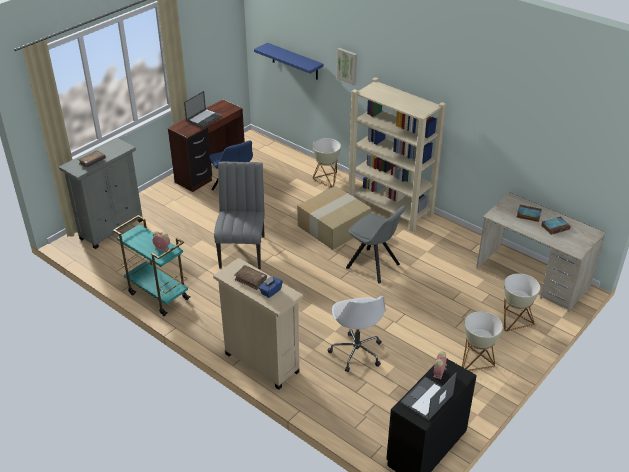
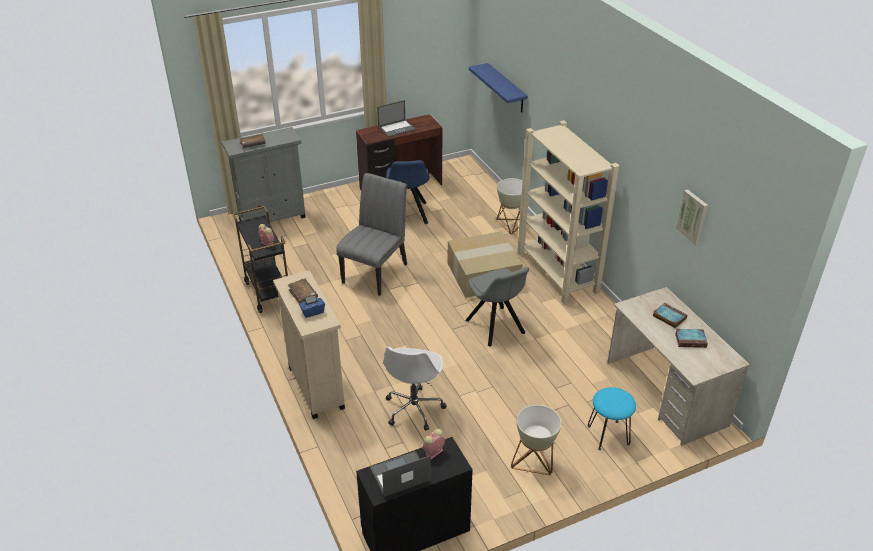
camera: 25 degrees right, 0 degrees up
(157, 295) = (268, 292): turquoise cart -> black cart
(347, 66) = (546, 102): picture -> picture (693, 216)
(514, 322) = (608, 435): planter -> turquoise stool

